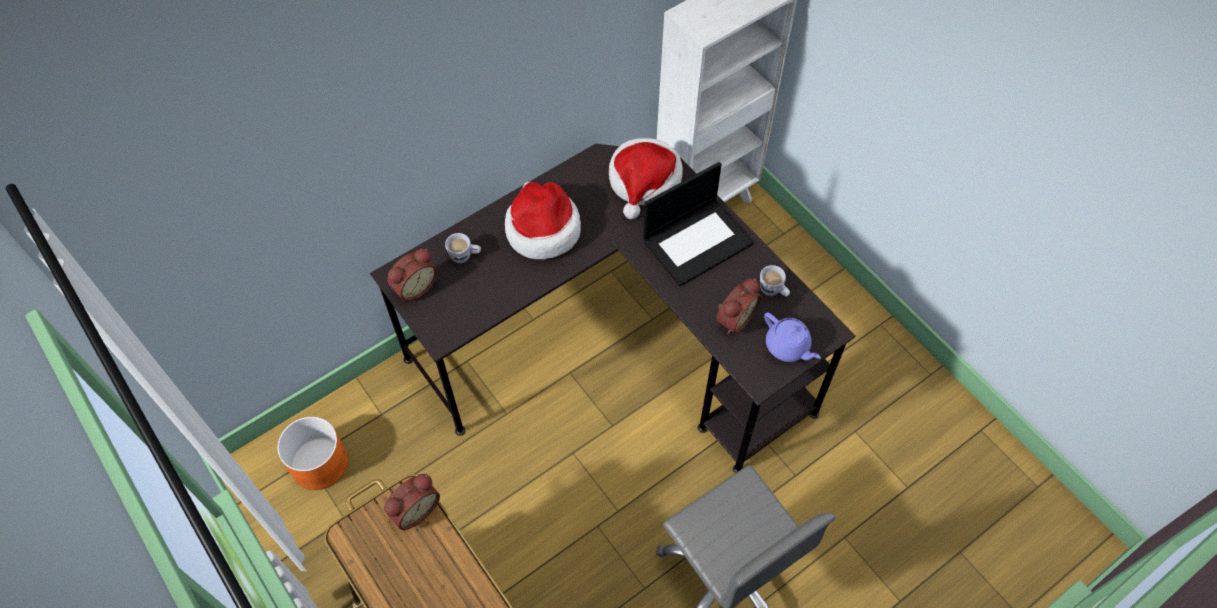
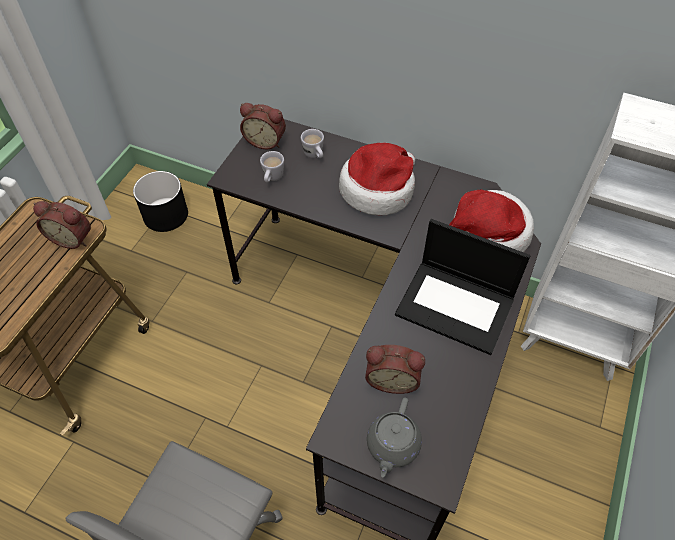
camera: 60 degrees right, 5 degrees down
(319, 463) = (165, 214): orange planter -> black planter
(773, 291) = (449, 400): white mug -> white mug (272, 178)
(788, 347) = (392, 446): purple teapot -> grey teapot

